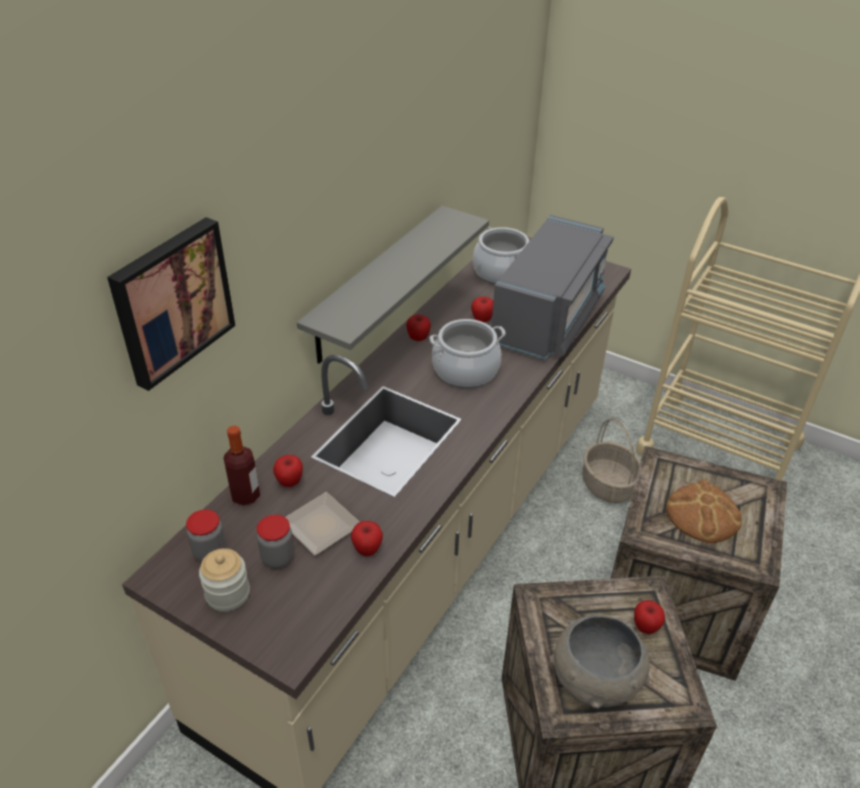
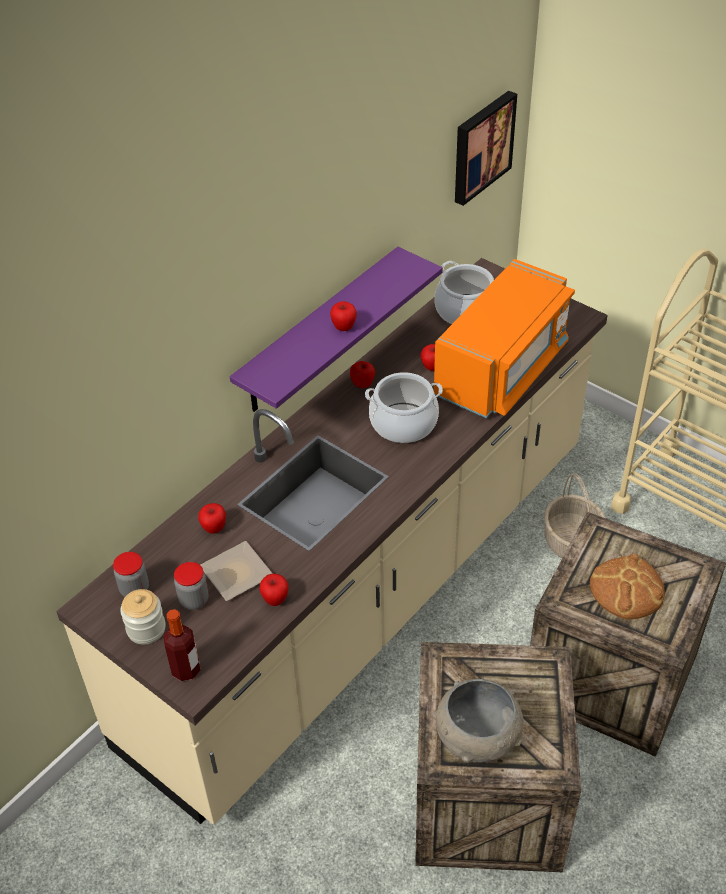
camera: 10 degrees right, 5 degrees up
(171, 301) = (105, 372): picture -> picture (481, 146)
(245, 496) = (172, 538): bottle -> bottle (186, 669)
(376, 284) = (319, 331): grey shelf -> purple shelf
(548, 318) = (502, 369): grey microwave -> orange microwave
(645, 627) = (538, 694): apple -> apple (344, 327)

